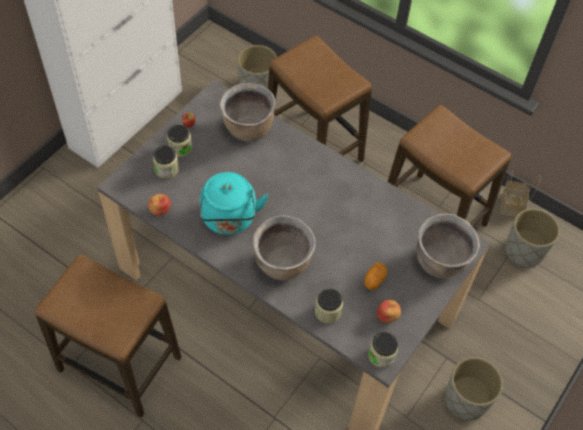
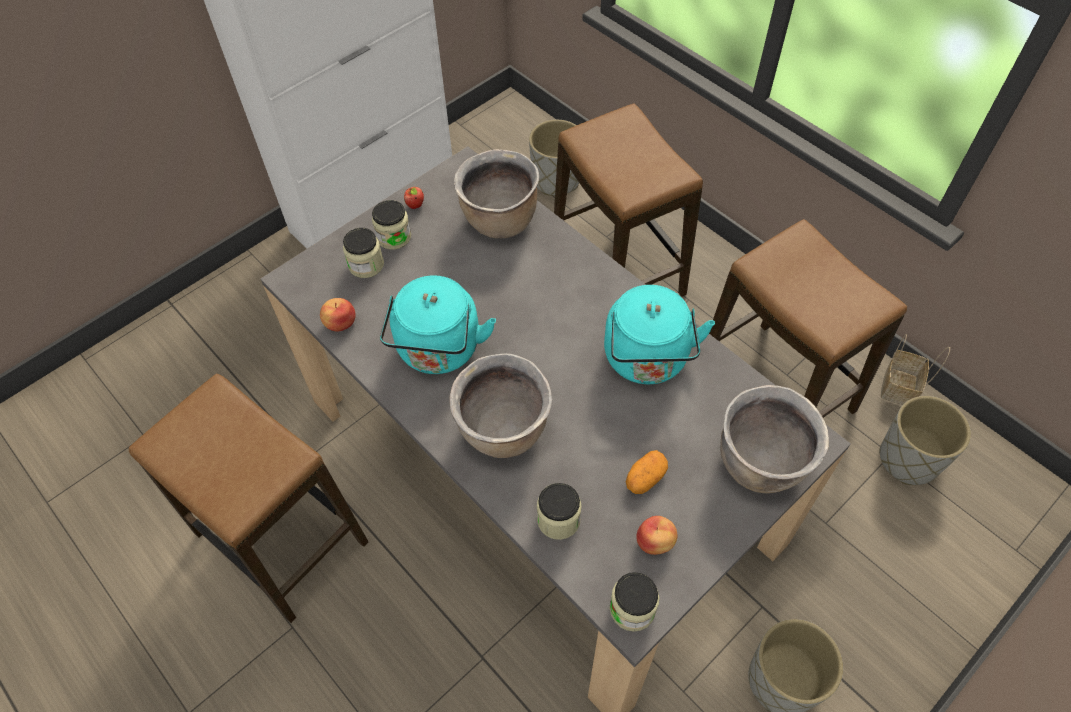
camera: 15 degrees right, 0 degrees up
(361, 209) = (647, 361): none -> turquoise kettle

